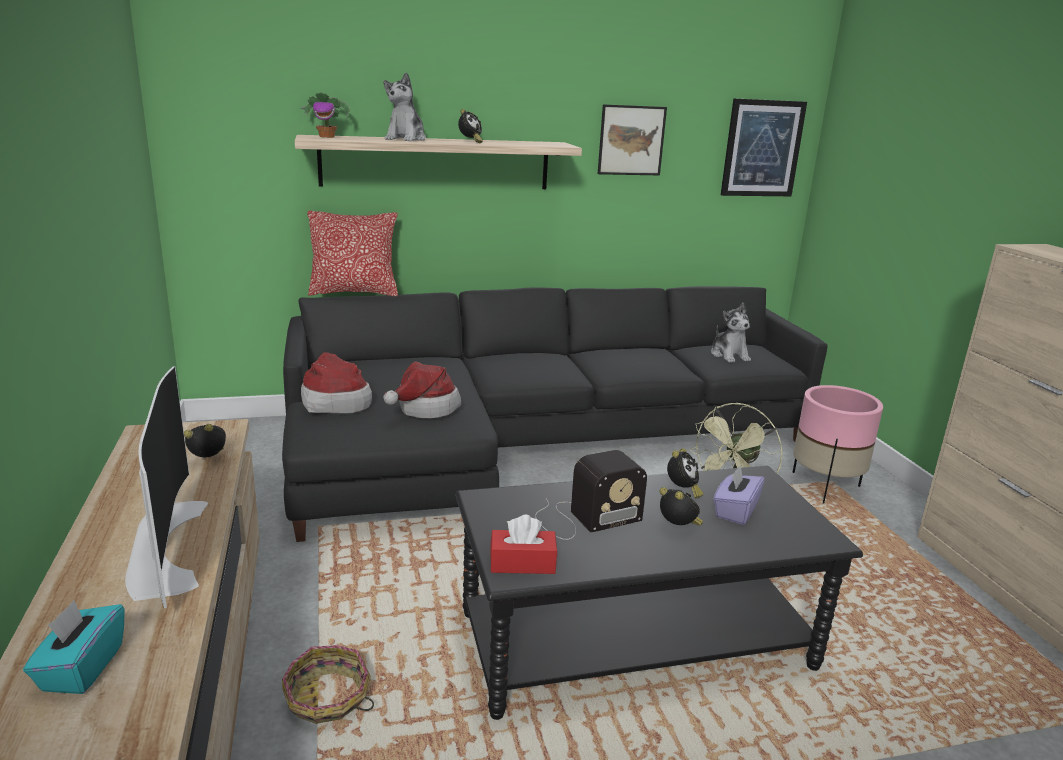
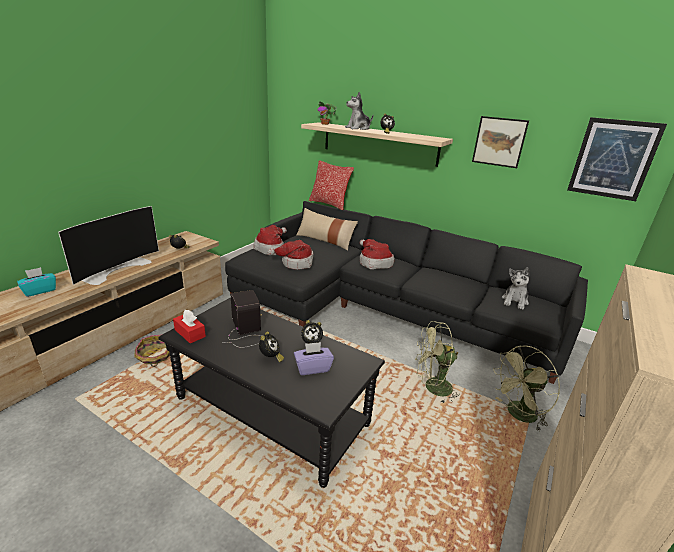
camera: 45 degrees right, 5 degrees up
(387, 361) = (325, 240): none -> beige pillow
(519, 367) = (374, 262): none -> hat
(584, 518) = (246, 331): radio -> radio turned 135 degrees counterclockwise
(825, 487) = (517, 415): pink planter -> green fan

